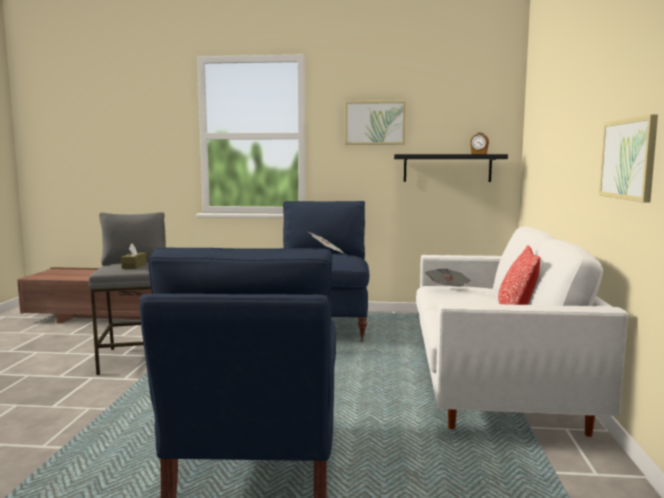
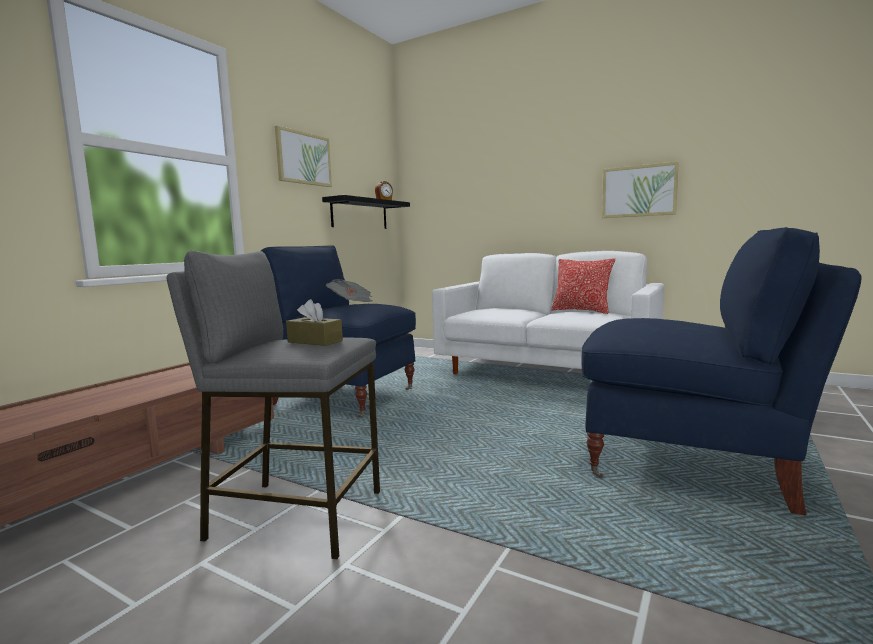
camera: 65 degrees left, 0 degrees up
(448, 290) = (486, 312): newspaper -> none

